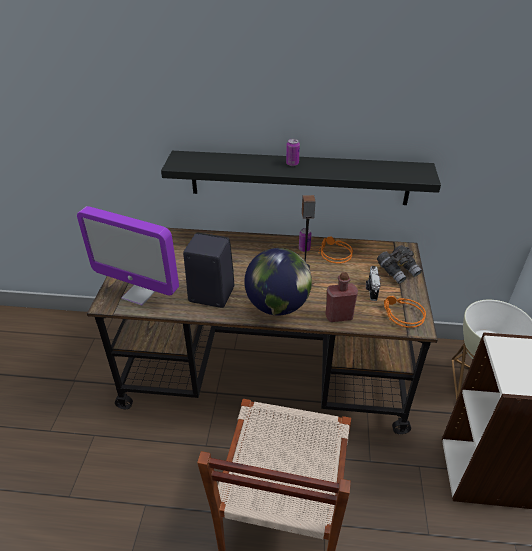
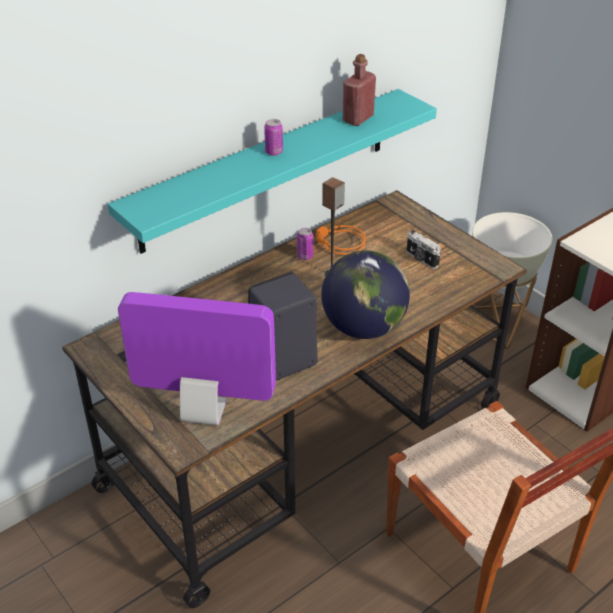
camera: 45 degrees left, 0 degrees up
(139, 294) = (204, 412): monitor -> monitor turned 150 degrees counterclockwise
(299, 178) = (267, 169): black shelf -> turquoise shelf
(339, 316) = (429, 301): red bottle -> red bottle (358, 119)
(398, 271) = (418, 227): grey binoculars -> none
(401, 315) = (475, 266): orange headphones -> none

